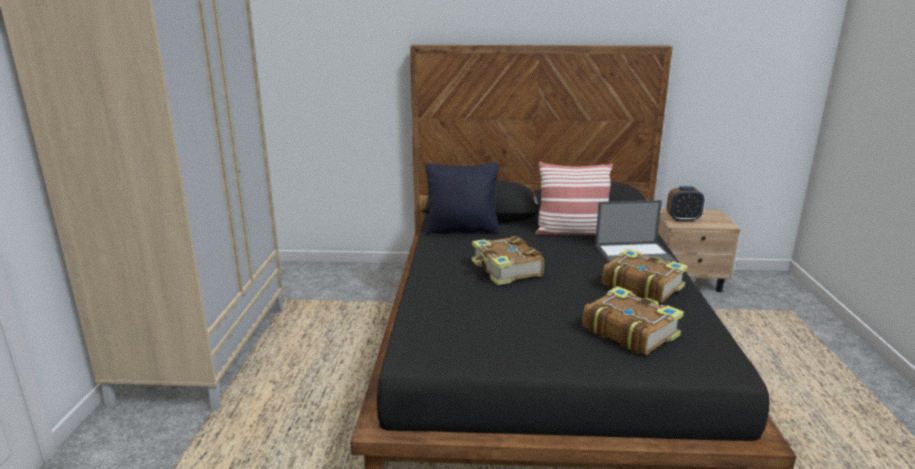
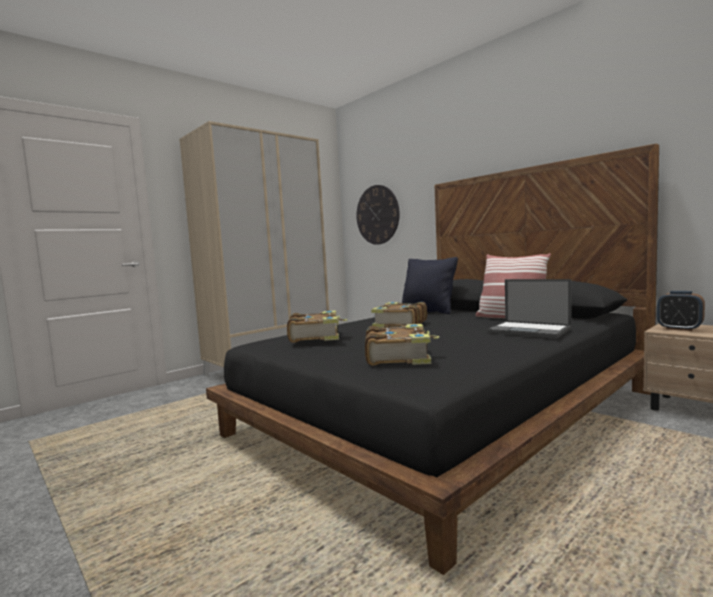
camera: 45 degrees right, 15 degrees down
(292, 73) = (377, 215): none -> wall clock
(641, 286) = (482, 342): book -> book (316, 336)

